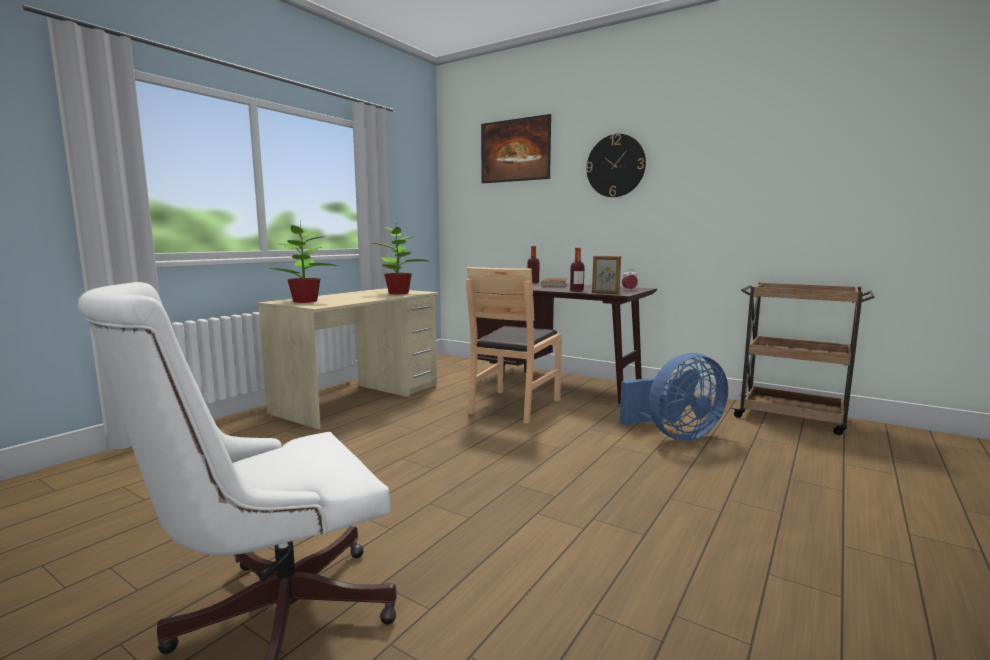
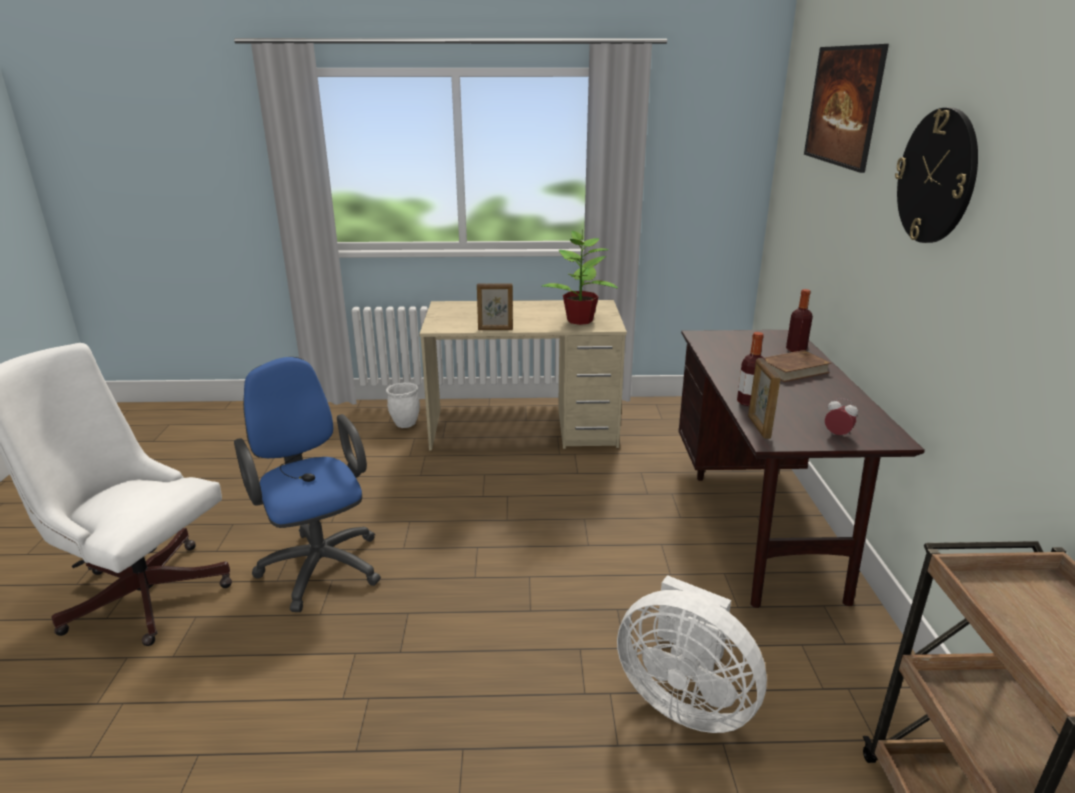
camera: 55 degrees right, 15 degrees up
(256, 428) = (405, 424): none -> white planter
(305, 301) = (458, 313): potted plant -> none
(363, 301) = (495, 329): none -> picture frame
(396, 503) = (319, 563): none -> blue office chair
(514, 406) = (625, 523): brown chair -> none
(675, 435) = (684, 700): blue fan -> white fan

